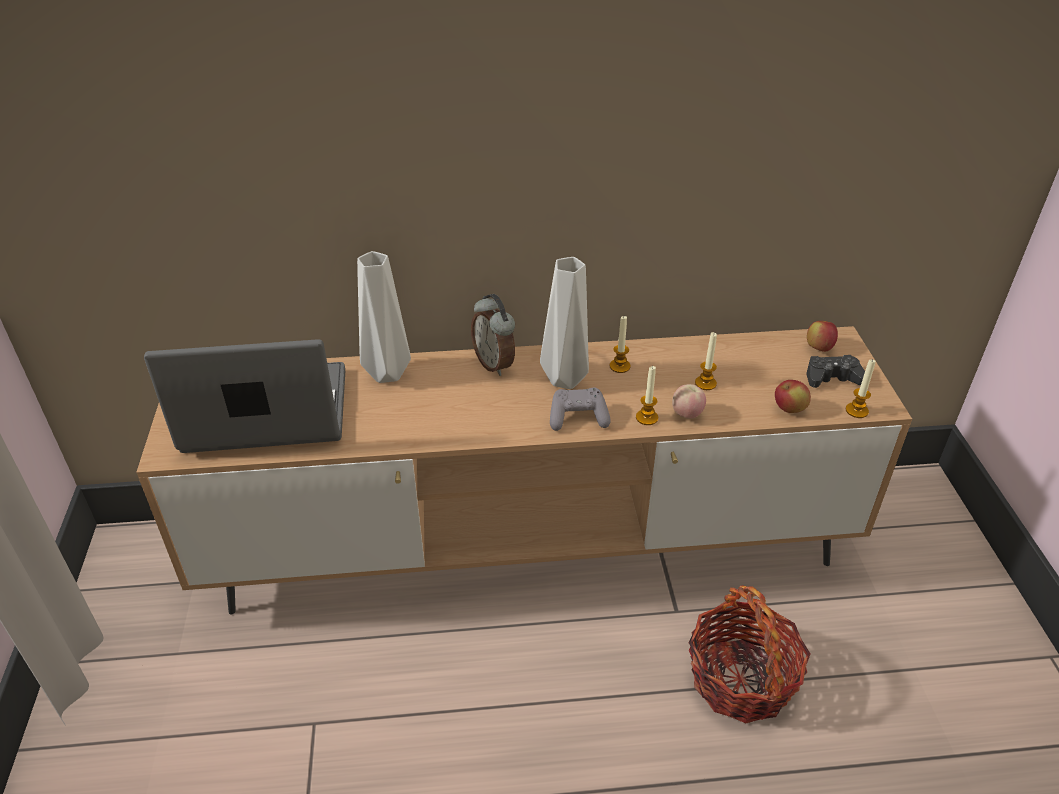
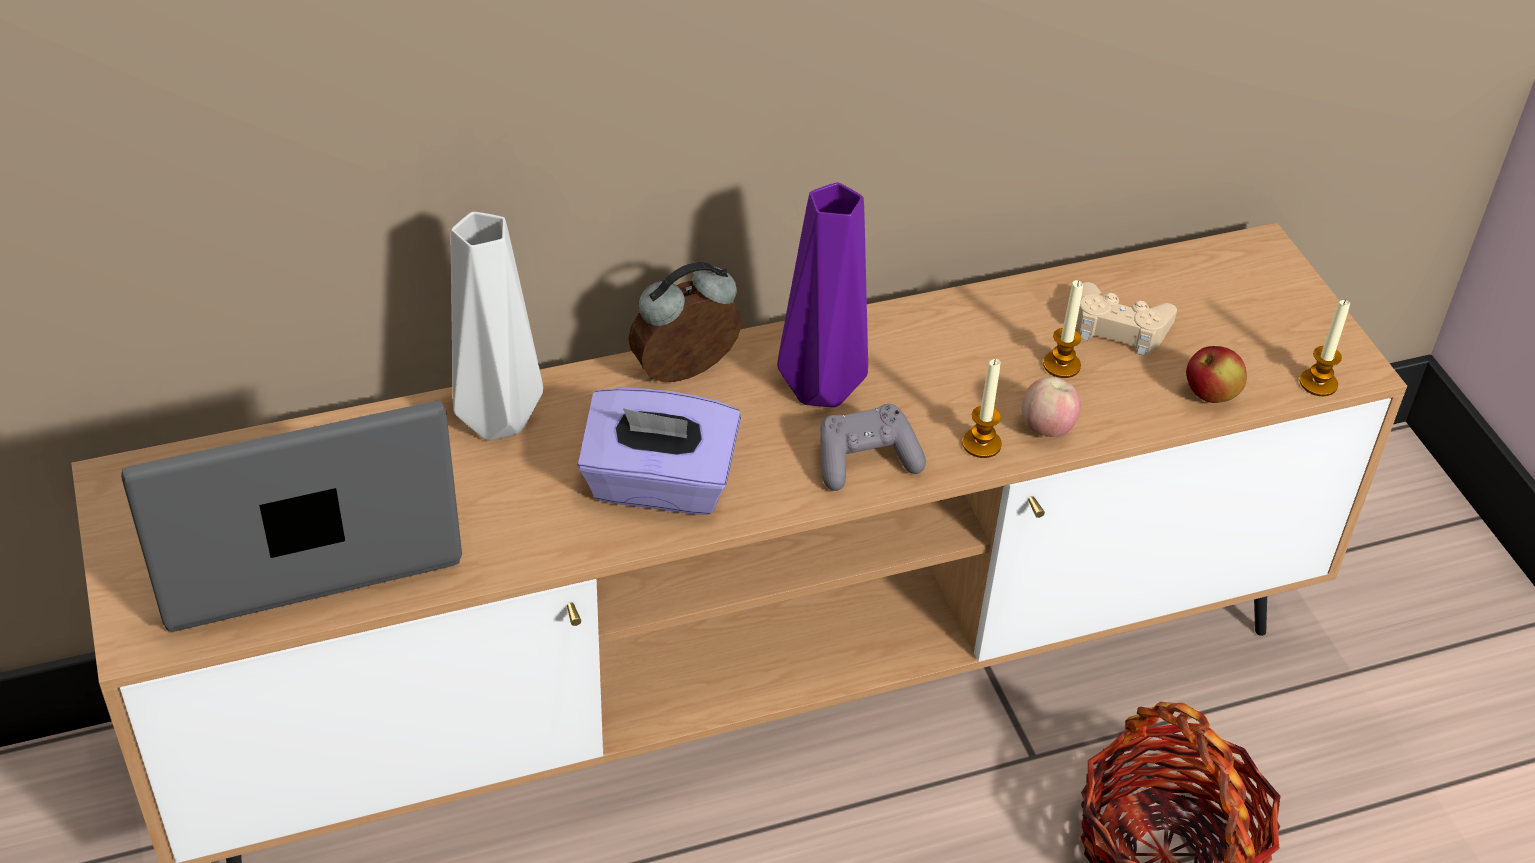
camera: 15 degrees left, 5 degrees up
(460, 416) = (659, 485): none -> purple tissue box
(495, 364) = (686, 375): alarm clock -> alarm clock turned 105 degrees clockwise
(564, 378) = (818, 387): grey vase -> purple vase
(619, 366) = (907, 351): candle -> none
(745, 368) = (1119, 327): none -> beige game controller
(818, 348) = (1230, 272): apple -> none
(832, 378) = (1266, 327): black game controller -> none

